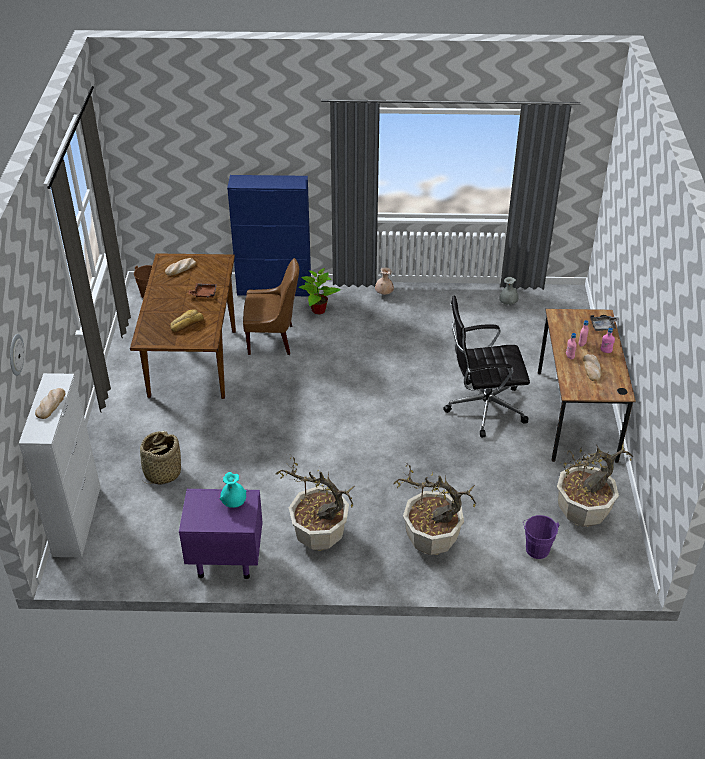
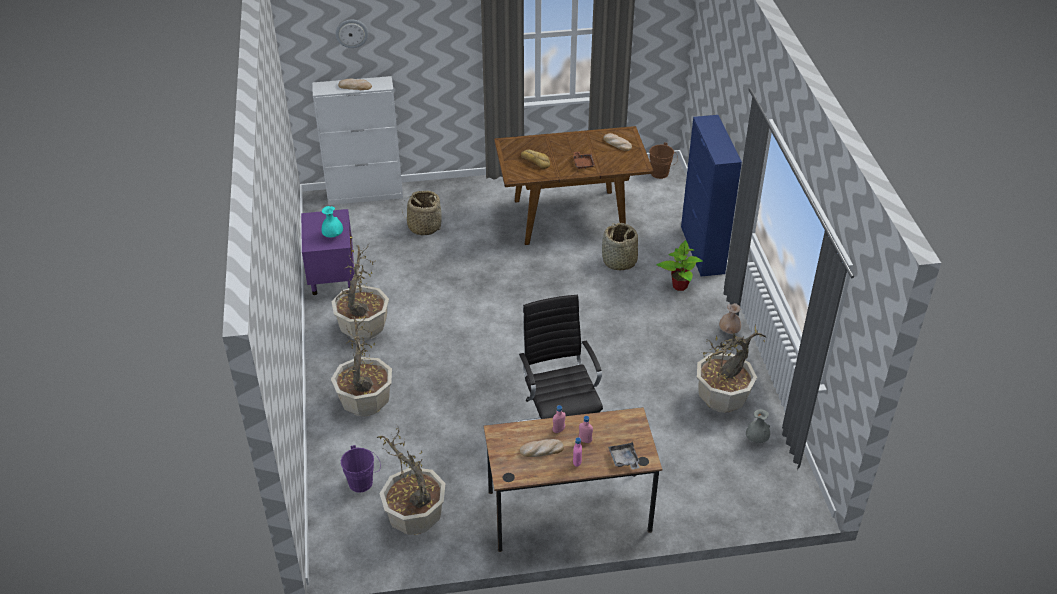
camera: 80 degrees right, 0 degrees up
(273, 340) = (619, 261): brown chair -> basket
(463, 312) = (721, 400): none -> potted plant

